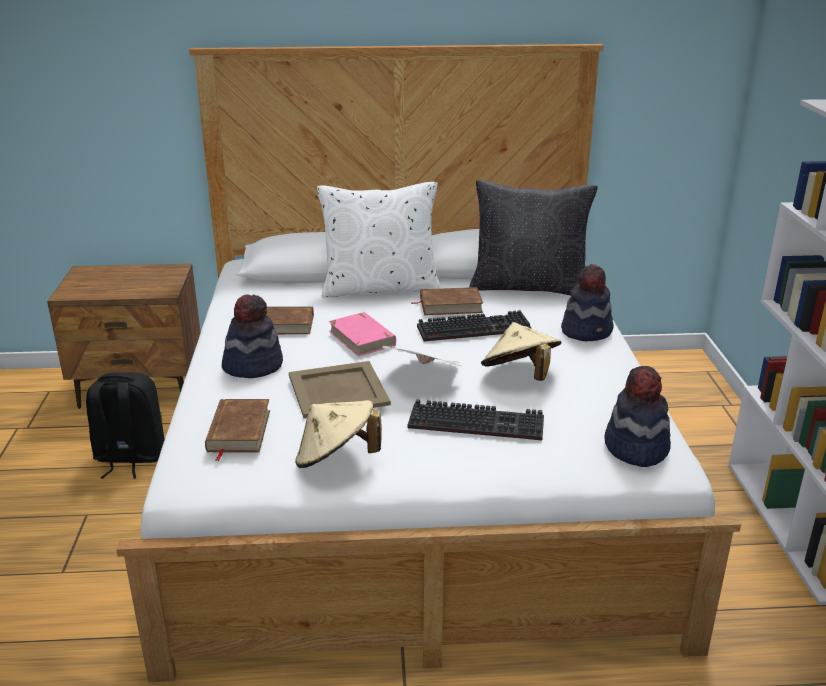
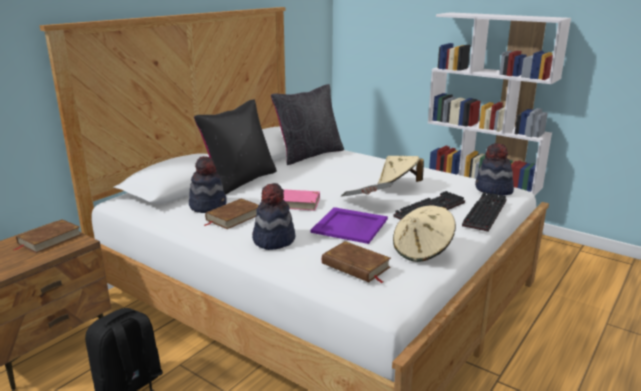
camera: 50 degrees left, 5 degrees down
(337, 390) = (350, 226): beige tray -> purple tray
(380, 288) = (240, 181): white pillow -> black pillow
(450, 305) = (296, 174): brown book -> brown book (49, 239)
(475, 328) = (333, 178): keyboard -> keyboard (483, 212)
(587, 331) = (375, 161): hat -> hat (208, 205)

